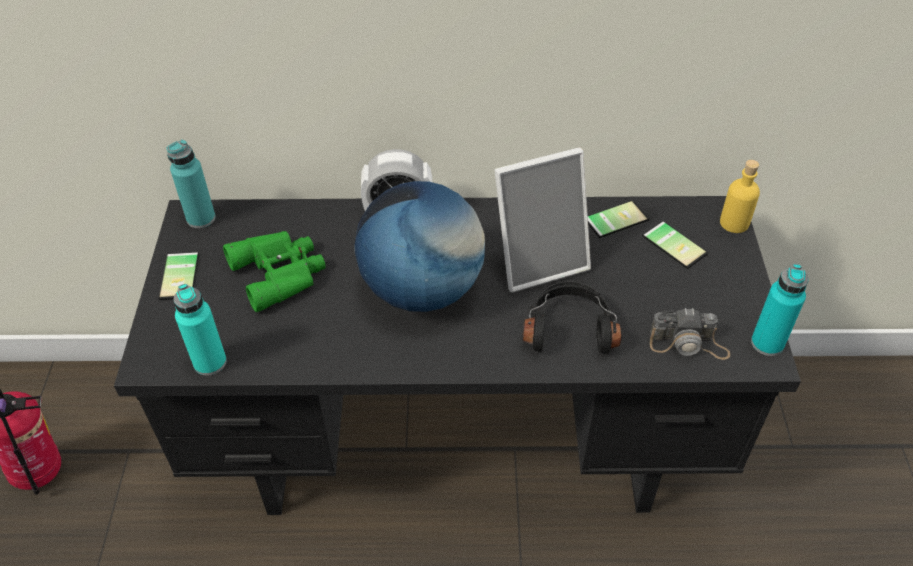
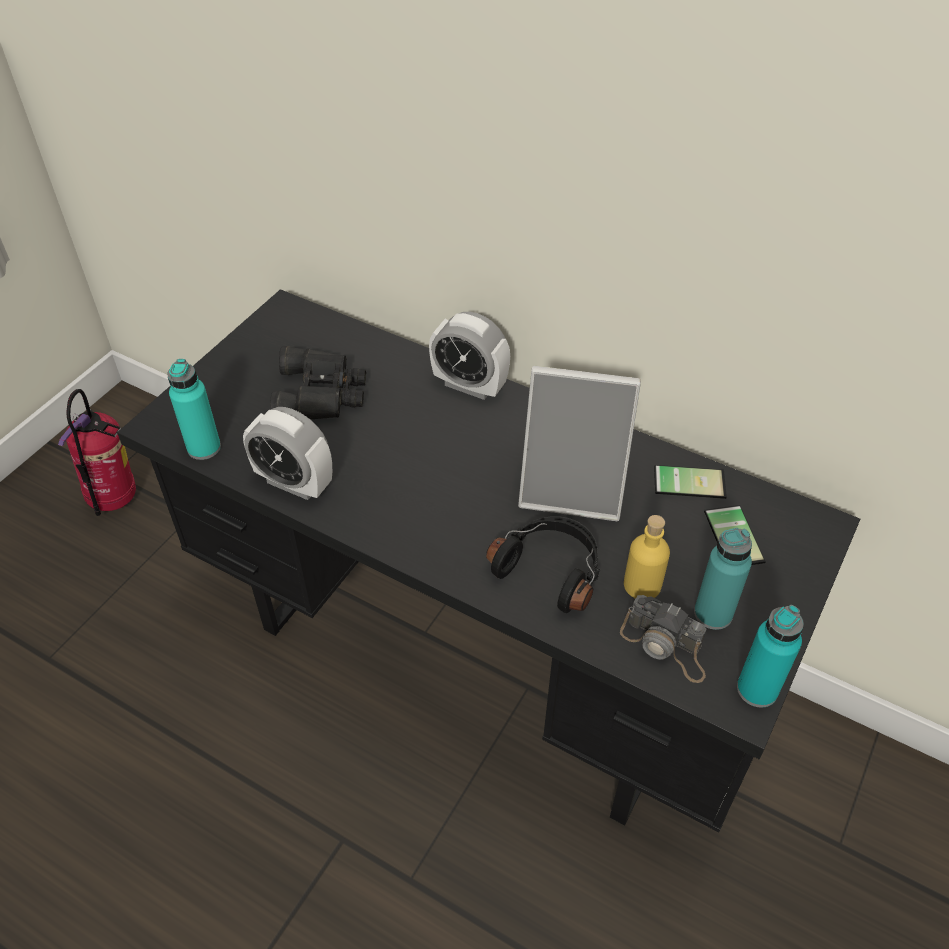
camera: 30 degrees right, 0 degrees up
(183, 275) = (240, 361): phone -> none
(201, 218) = (293, 316): turquoise bottle -> turquoise bottle (713, 613)
(280, 272) = (322, 393): green binoculars -> black binoculars
(315, 355) = (294, 483): none -> alarm clock
(422, 289) = (436, 466): globe -> none
(734, 223) = (824, 543): yellow bottle -> yellow bottle (642, 585)

